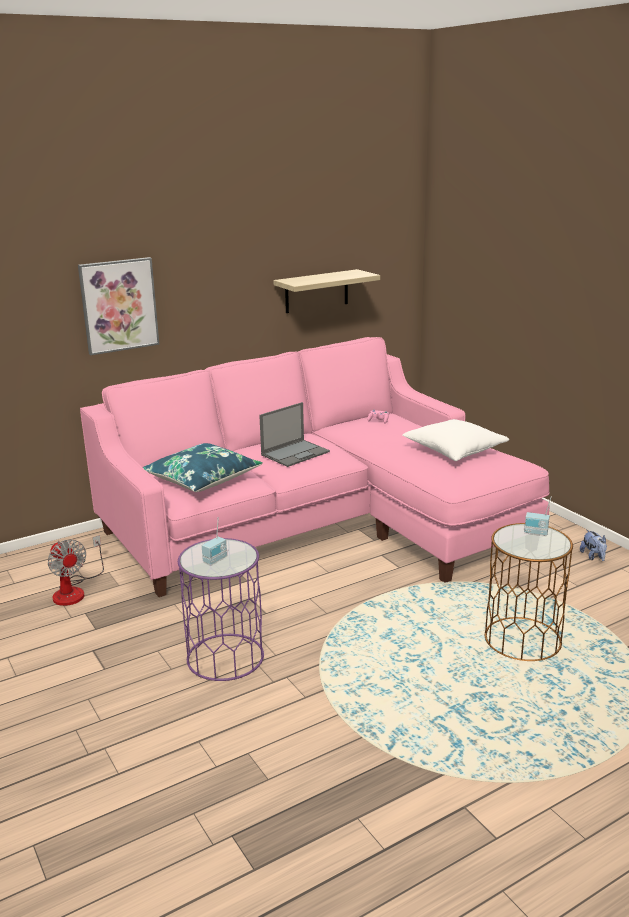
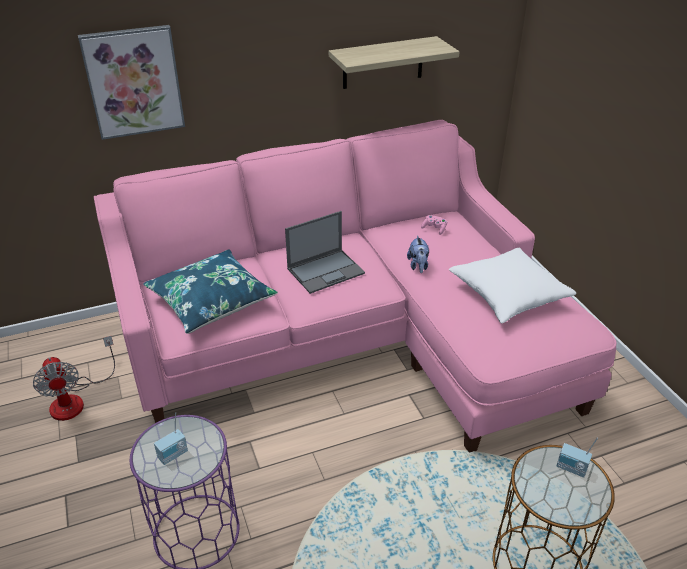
camera: 10 degrees right, 15 degrees up
(593, 557) = (654, 436): plush toy -> plush toy (418, 266)

